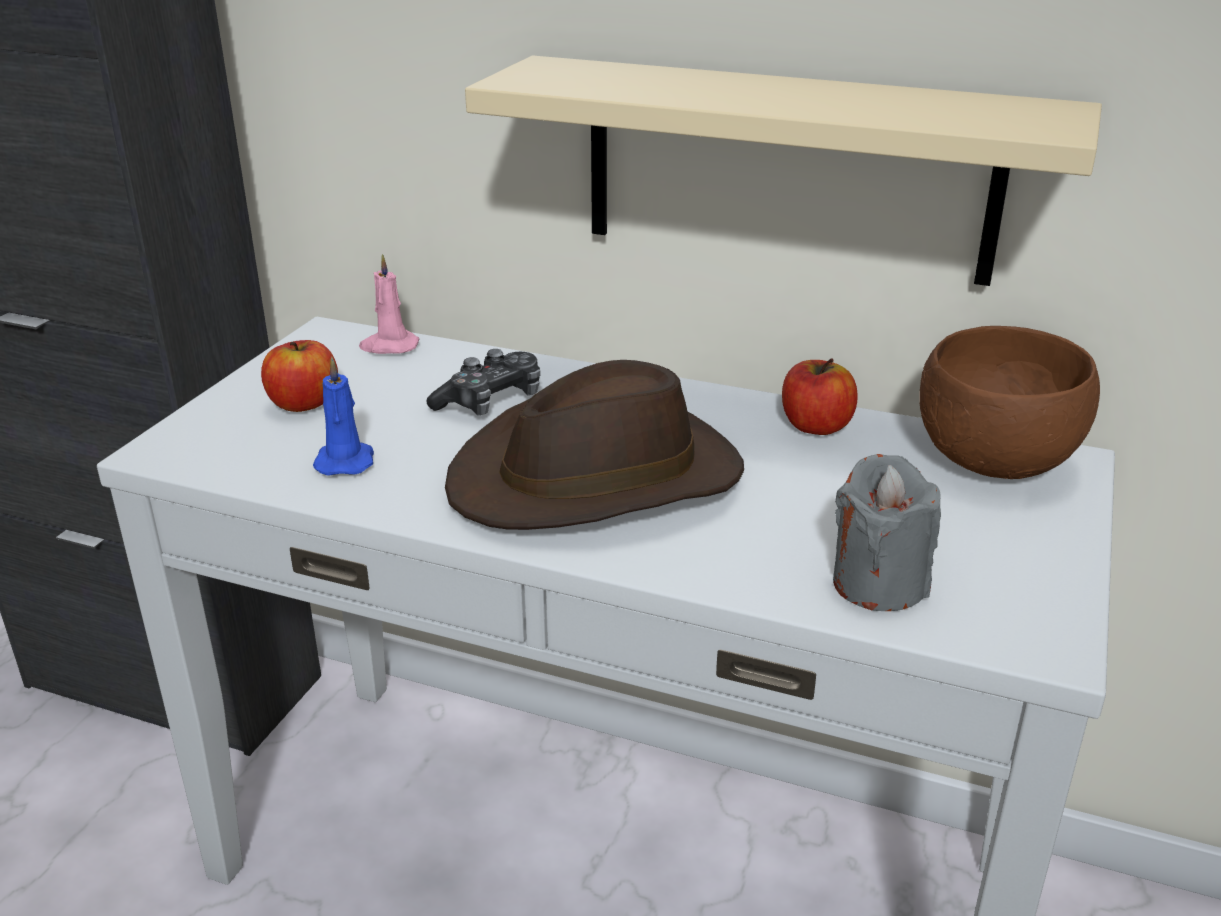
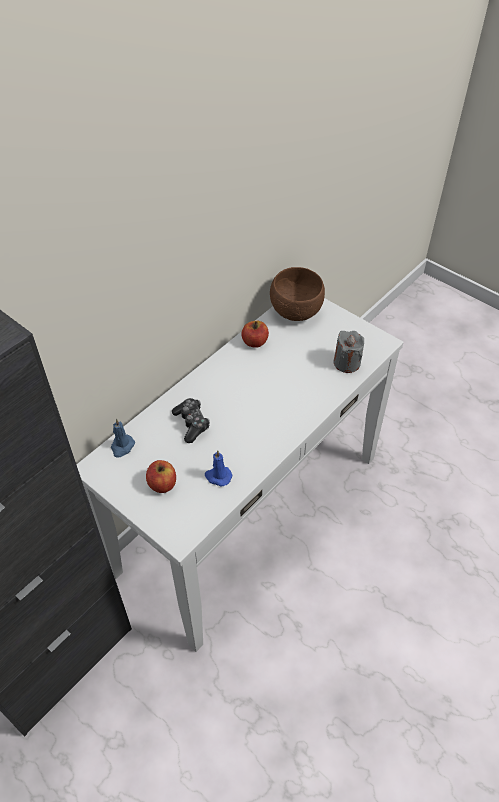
camera: 70 degrees left, 20 degrees up
(389, 346) = (122, 447): pink candle -> blue candle
(598, 478) = (263, 407): brown hat -> none
(788, 170) = (214, 278): beige shelf -> none

